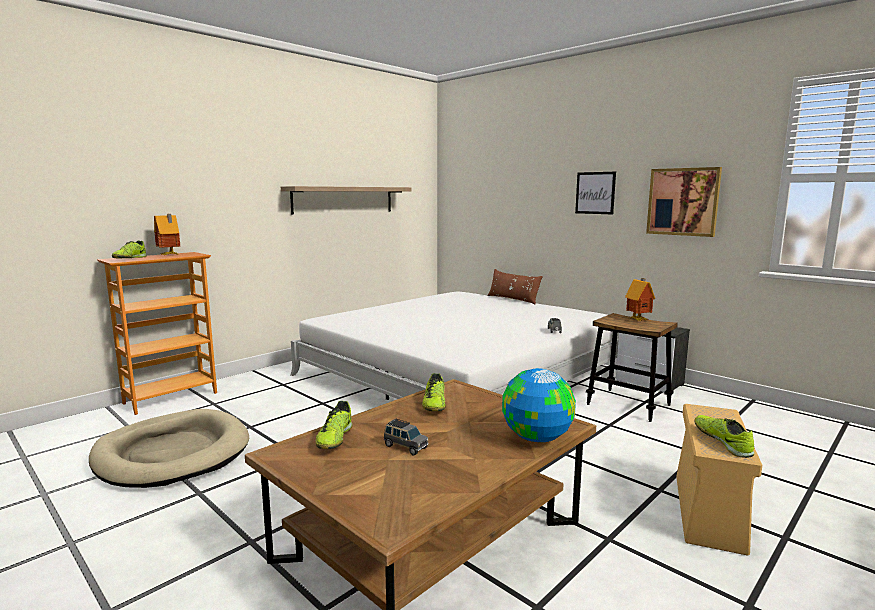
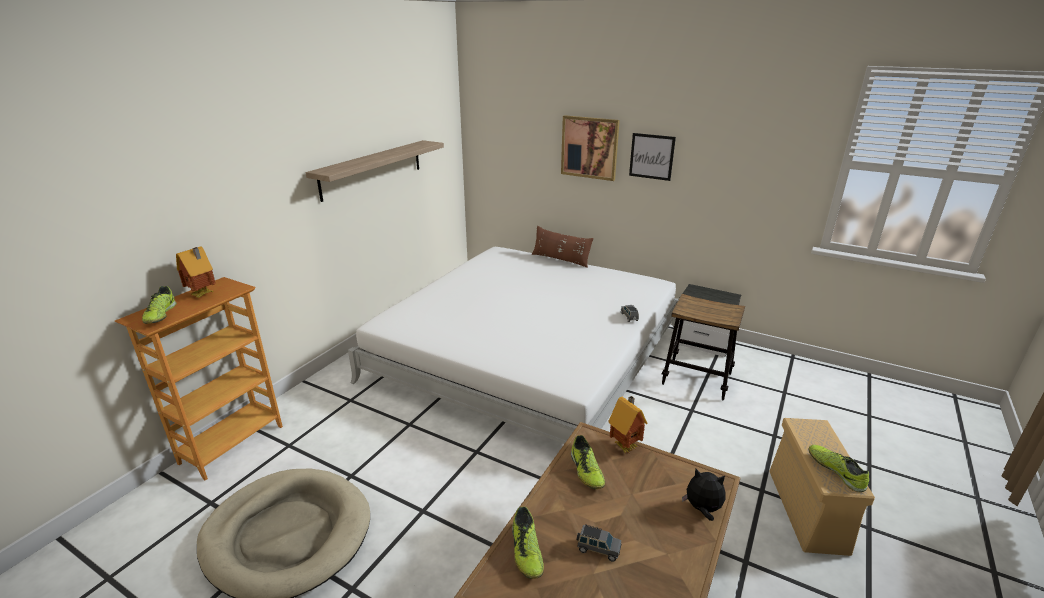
camera: 15 degrees left, 15 degrees up
(536, 438) = (702, 509): globe -> plush toy
(639, 320) = (709, 304): toy house -> toy house (626, 446)
(683, 201) = (744, 175): picture -> picture (589, 147)

